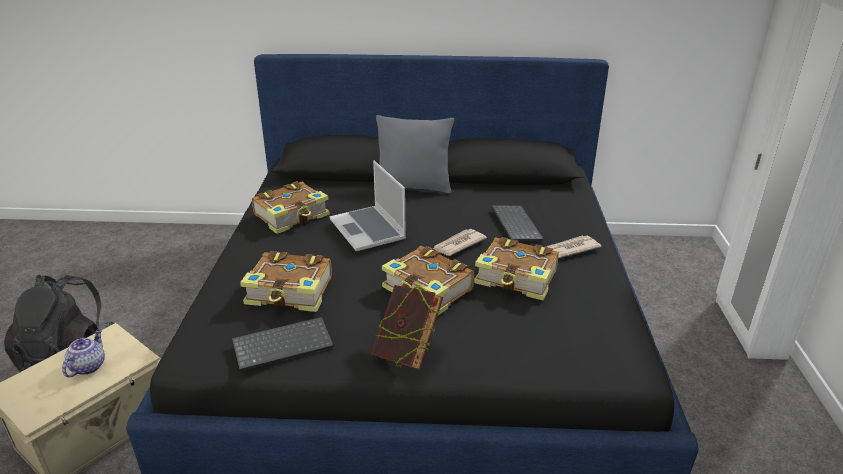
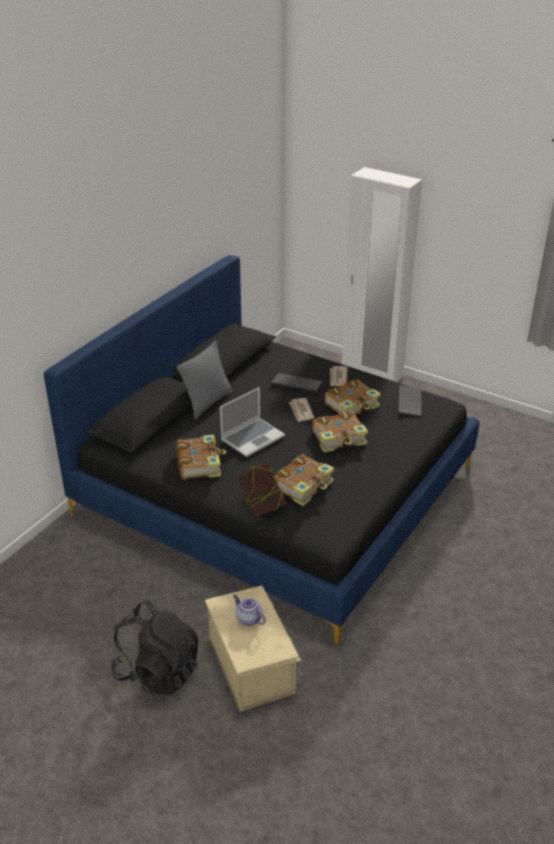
camera: 60 degrees left, 5 degrees up
(283, 344) = (351, 502): keyboard -> keyboard (408, 401)
(369, 230) = (252, 438): laptop -> laptop turned 45 degrees counterclockwise
(407, 354) = (389, 464): book -> book (262, 506)

